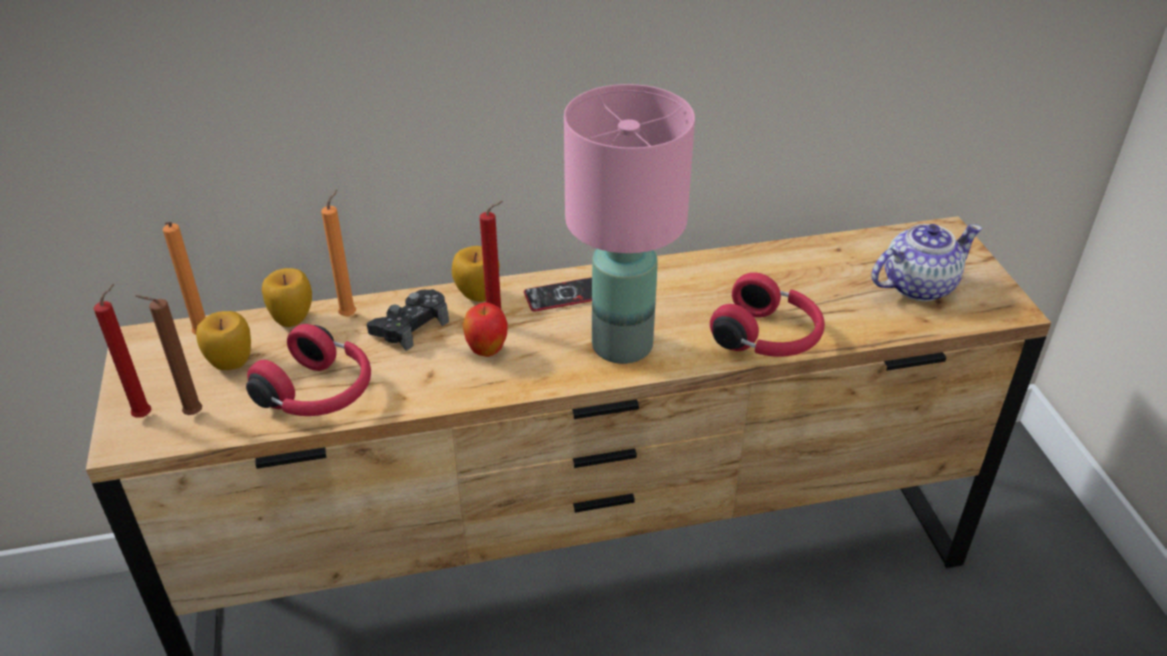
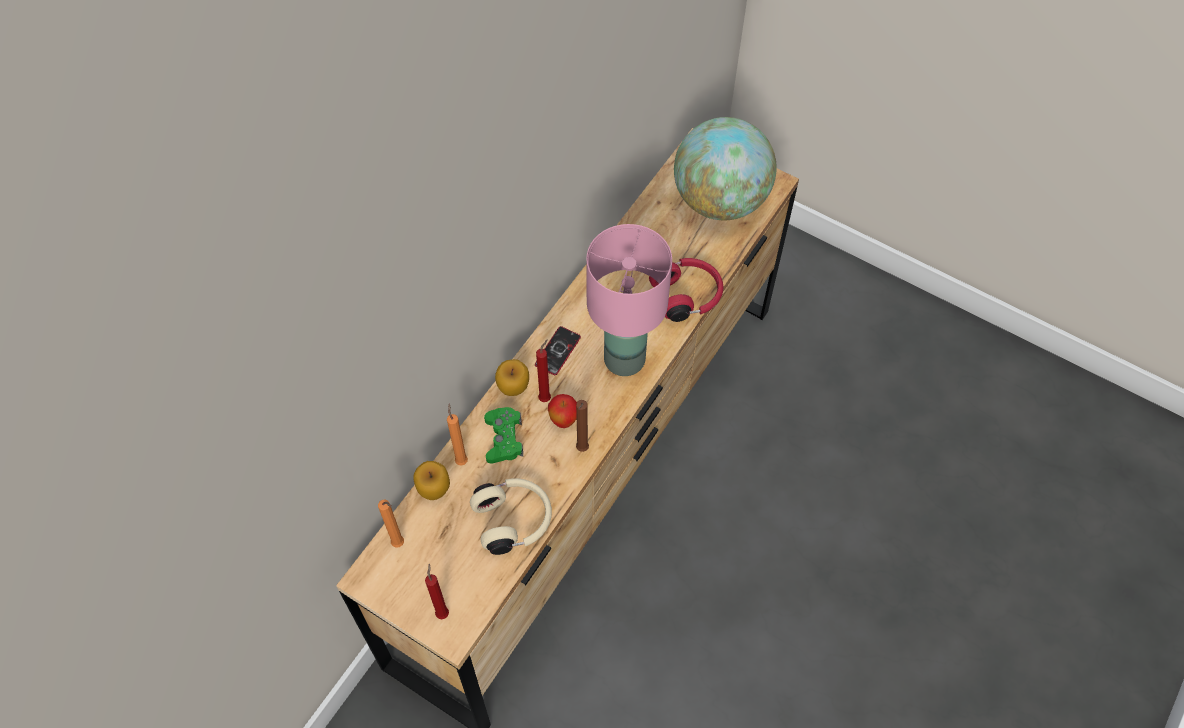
camera: 45 degrees left, 20 degrees up
(190, 415) = (466, 591): brown candle -> brown candle (581, 450)
(231, 364) = (442, 545): apple -> none
(319, 394) = (514, 520): red headphones -> beige headphones
(410, 326) = (504, 439): black game controller -> green game controller
(917, 286) = (720, 200): teapot -> globe

